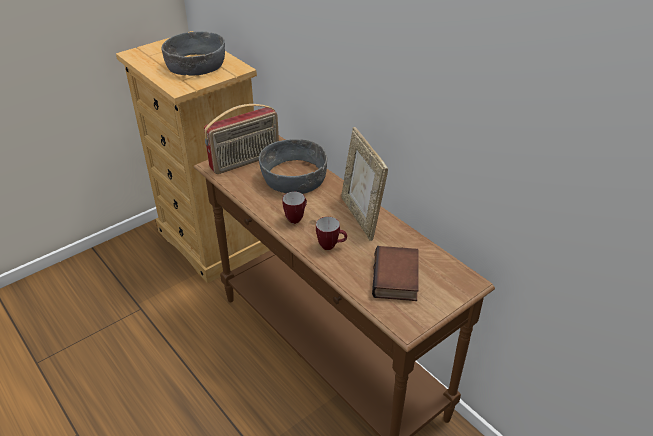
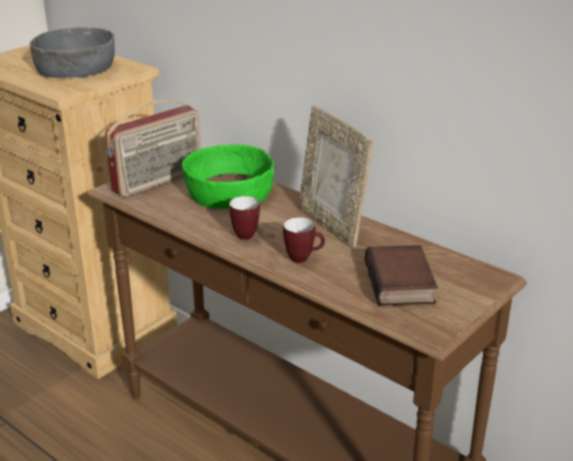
camera: 10 degrees left, 10 degrees down
(293, 177) = (228, 192): grey bowl -> green bowl

